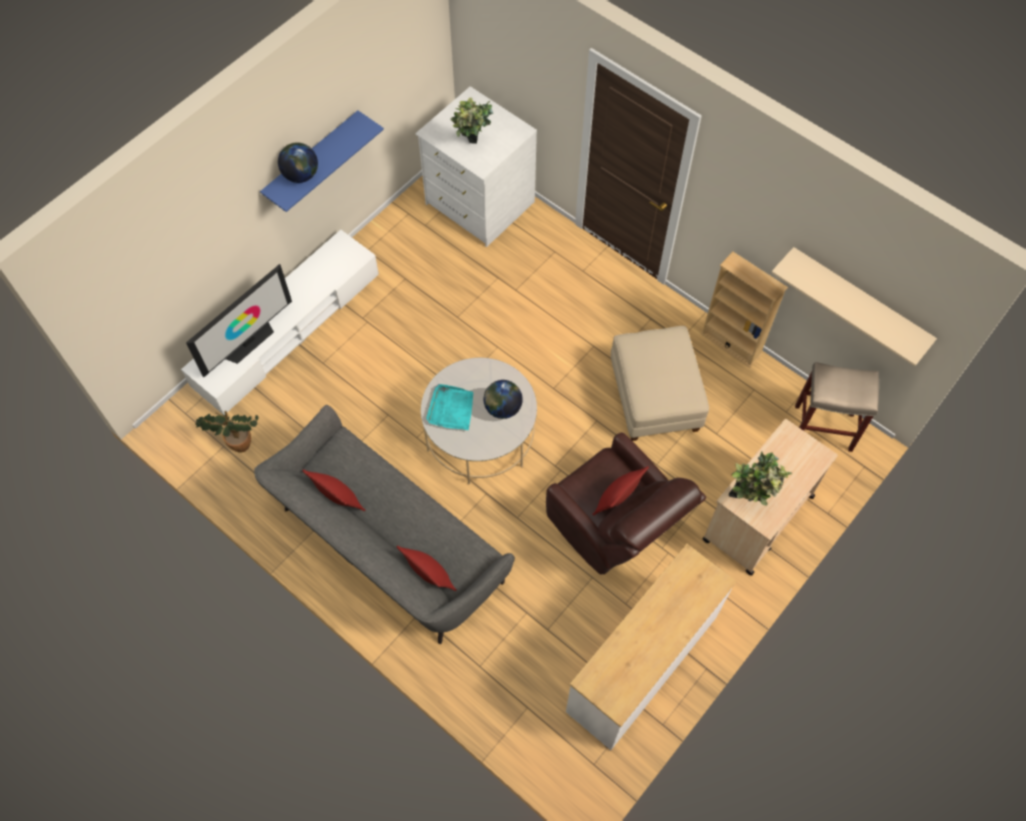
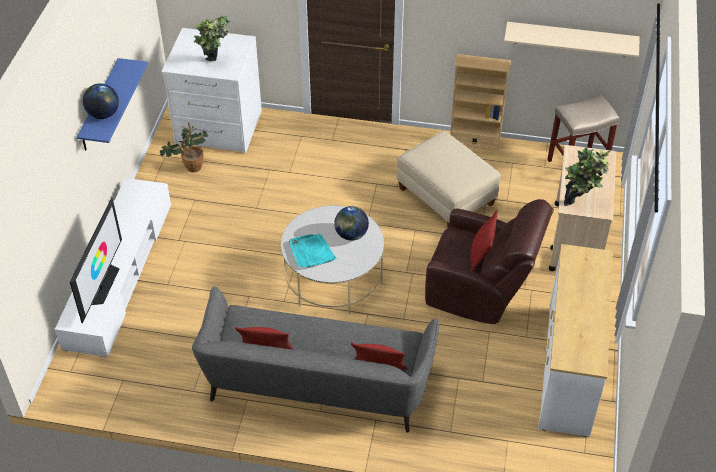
camera: 30 degrees left, 15 degrees down
(236, 442) = (132, 372): potted plant -> potted plant (190, 167)

